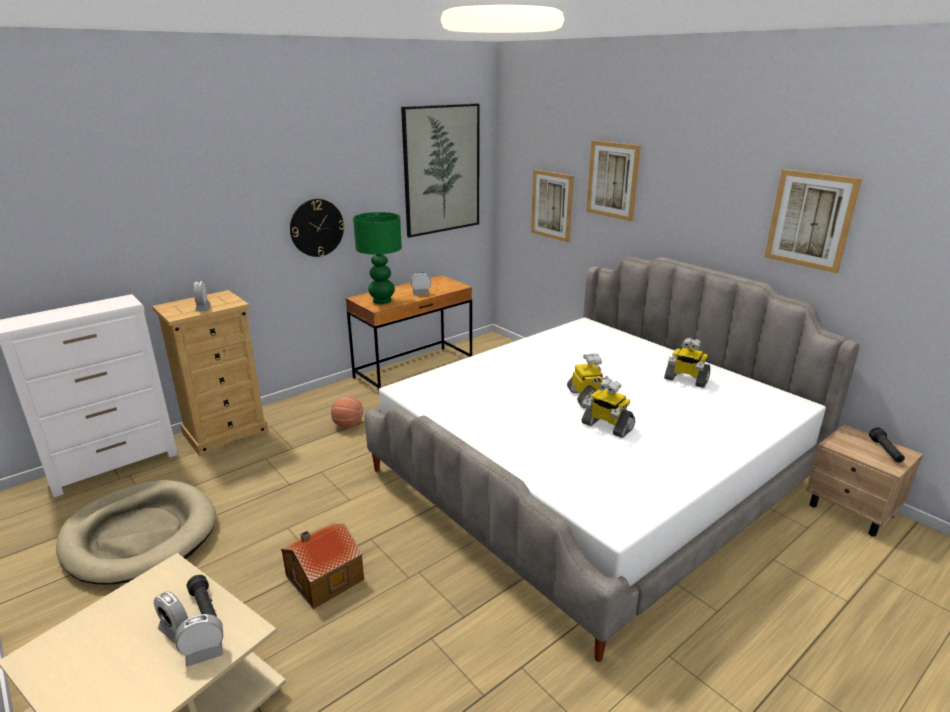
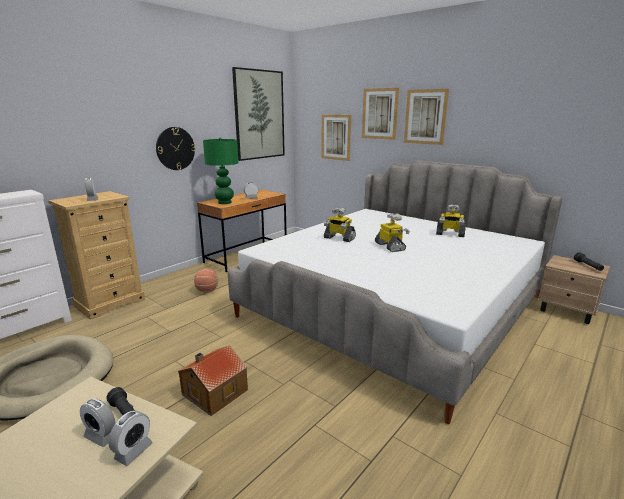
camera: 10 degrees left, 5 degrees down
(204, 653) = (133, 451): alarm clock -> alarm clock turned 150 degrees clockwise
(606, 426) = (413, 260): toy robot -> toy robot (339, 238)
(810, 220) = (521, 121): picture -> picture (425, 117)

